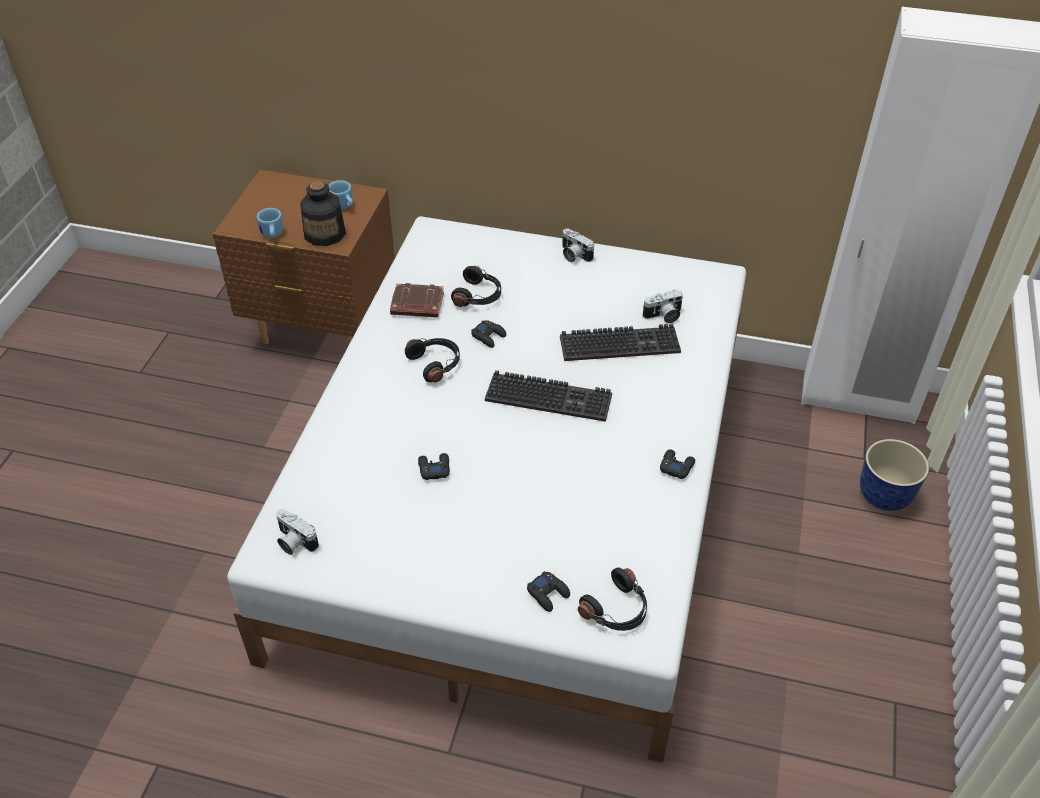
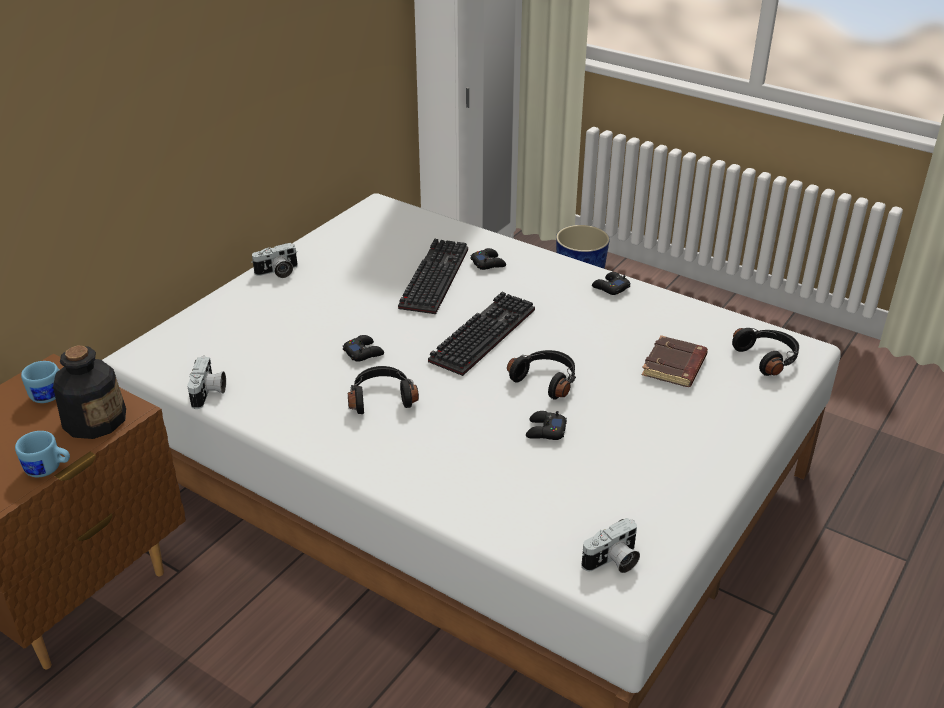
camera: 70 degrees left, 10 degrees down
(416, 305) = (269, 393): brown book -> brown book (675, 367)
(478, 296) = (291, 345): black headphones -> black headphones (546, 380)
(548, 594) = (739, 392): black game controller -> black game controller (488, 263)
(663, 316) = (411, 246): camera -> camera (209, 393)

